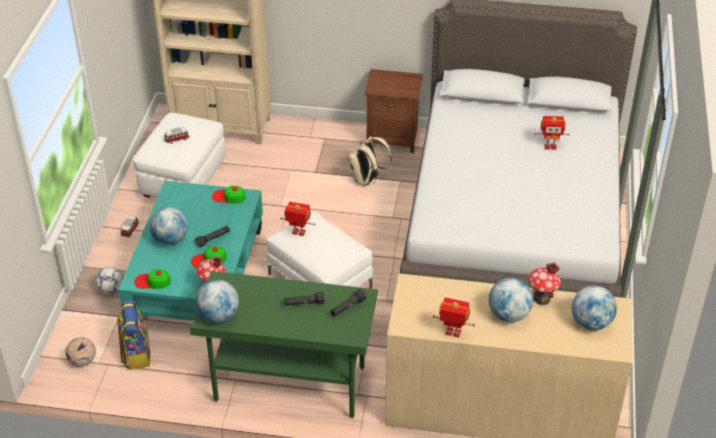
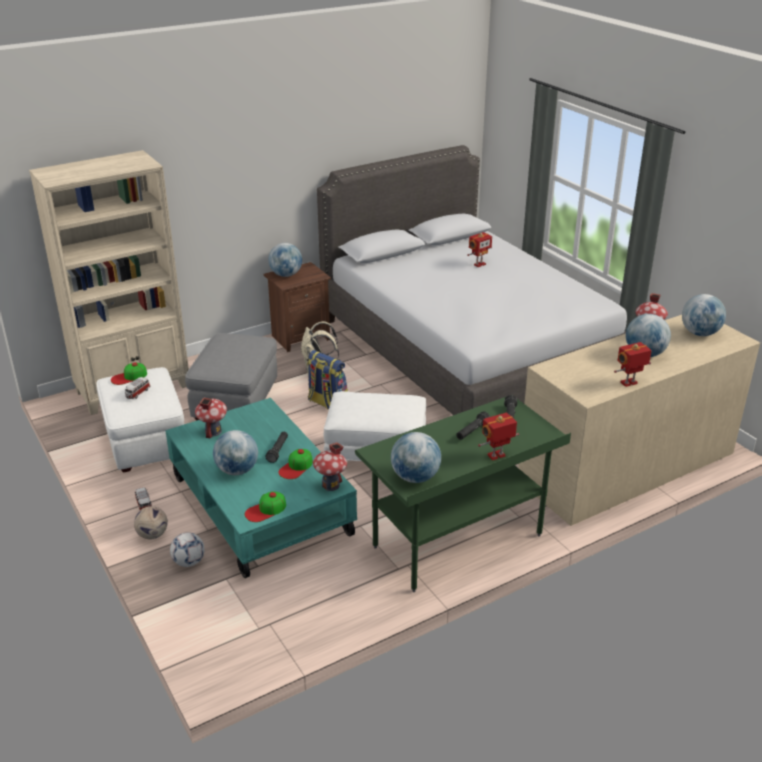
camera: 40 degrees left, 10 degrees down
(82, 361) = (239, 637): football -> football (152, 535)
(136, 354) = (286, 599): backpack -> backpack (327, 403)
(191, 199) = (213, 431): none -> toy house
(228, 197) = (247, 414): cap -> cap (129, 377)
(279, 175) = (236, 400): none -> grey ottoman
(298, 233) = (352, 409): toy robot -> toy robot (497, 456)
(385, 79) = (286, 275): none -> globe

